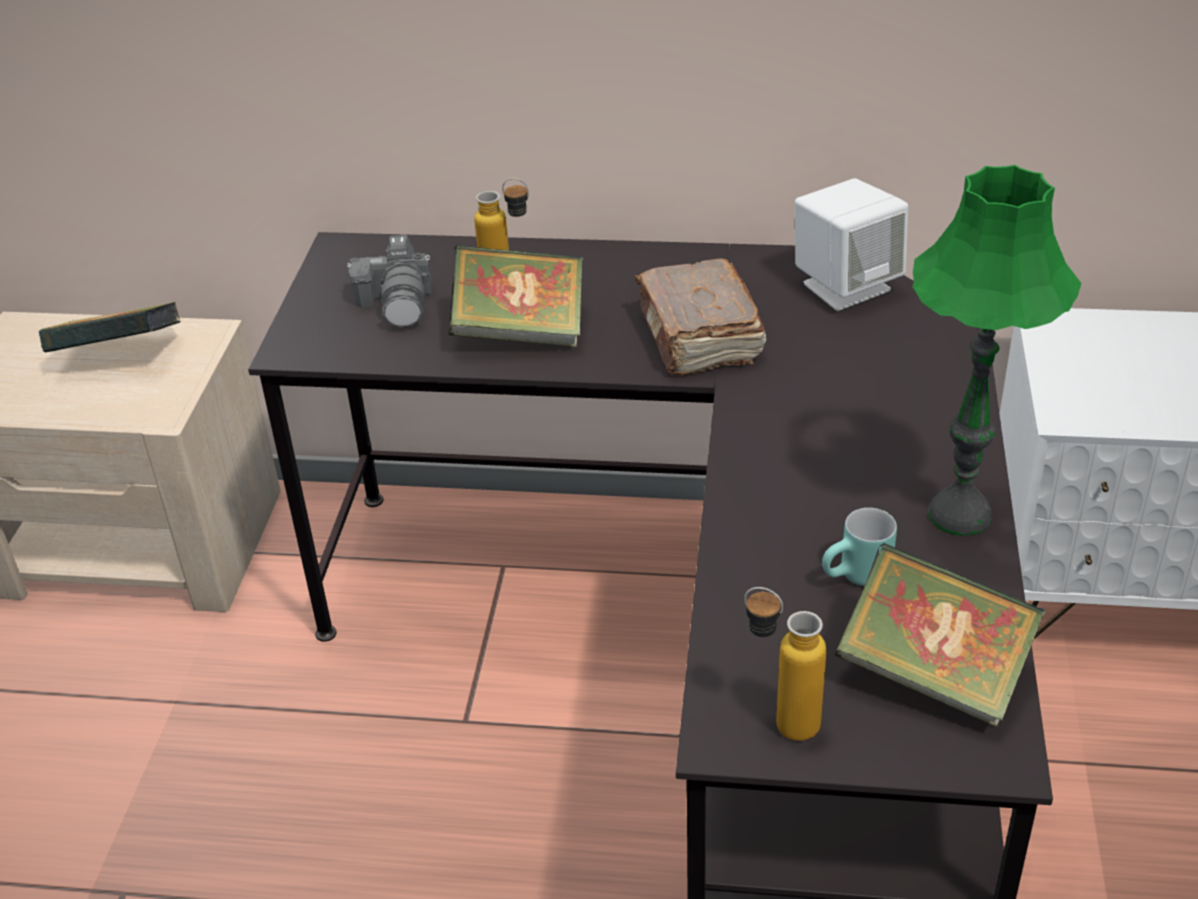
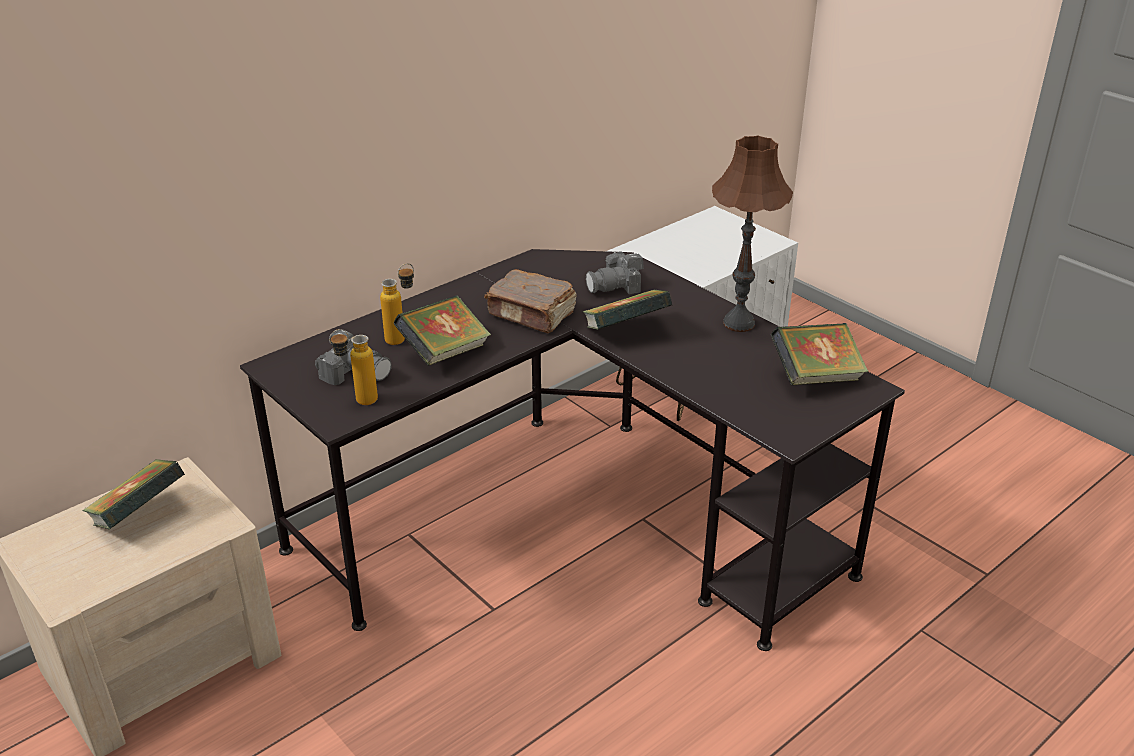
camera: 50 degrees left, 5 degrees down
(775, 430) = (625, 332): none -> book
(780, 721) = (796, 422): bottle -> bottle (358, 402)
(846, 286) = (557, 265): white speaker -> none
(858, 578) = (742, 363): turquoise mug -> none
(874, 358) = (616, 286): none -> camera
(959, 514) = (738, 323): green table lamp -> brown table lamp

